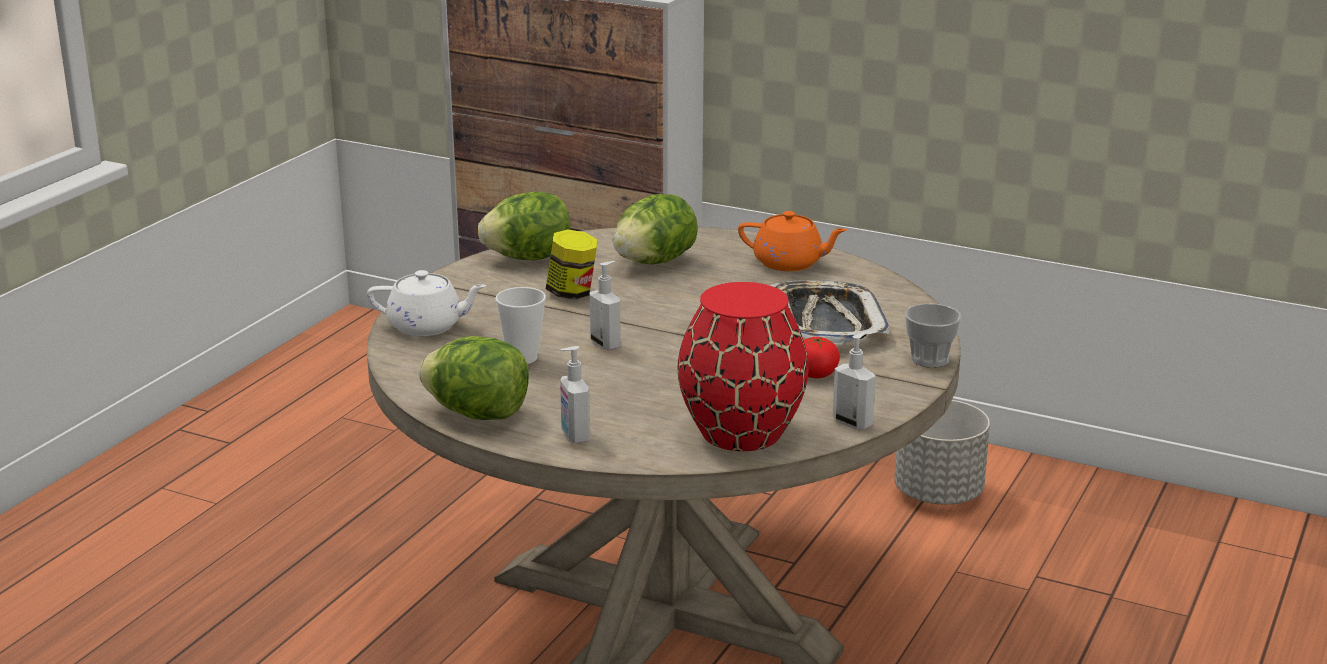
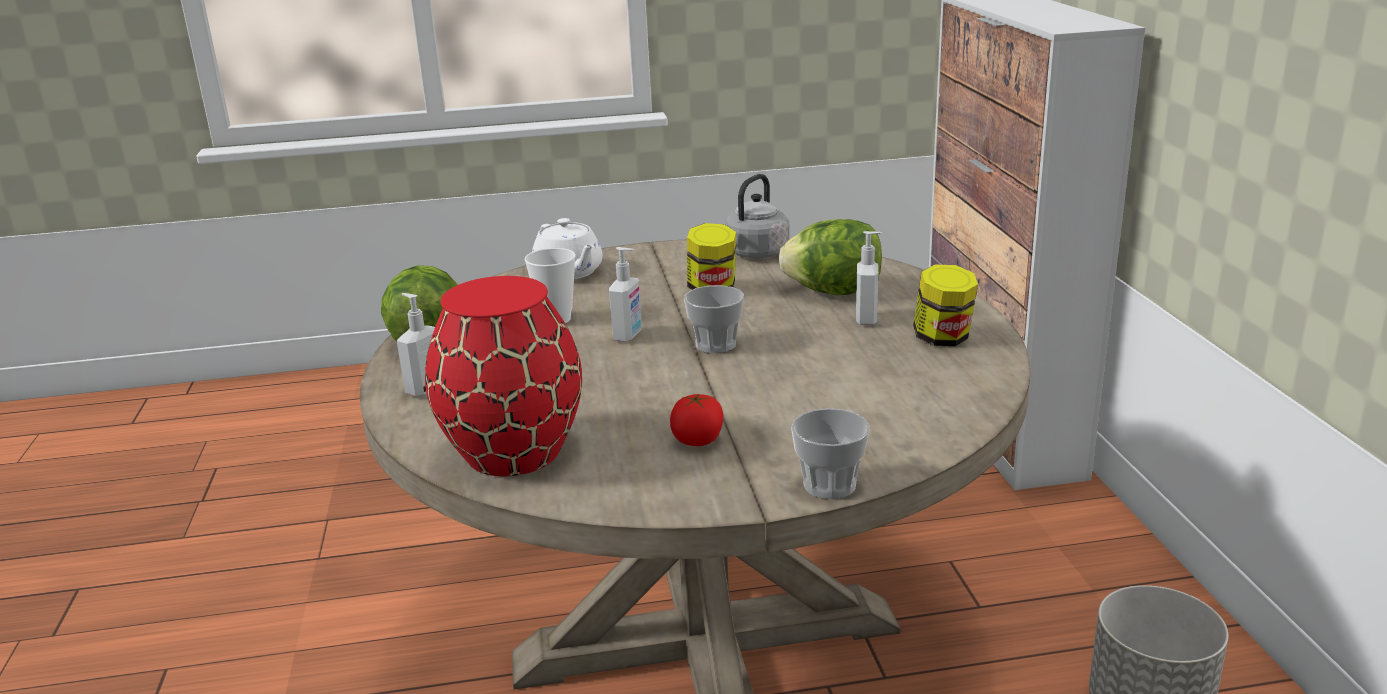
camera: 55 degrees right, 0 degrees up
(528, 258) = (755, 254): lettuce -> grey kettle
(676, 324) = (715, 345): none -> cup
(789, 263) = (943, 339): orange teapot -> jar
(826, 322) = (833, 402): tray -> none
(853, 423) = (605, 499): soap dispenser -> soap dispenser (867, 319)

